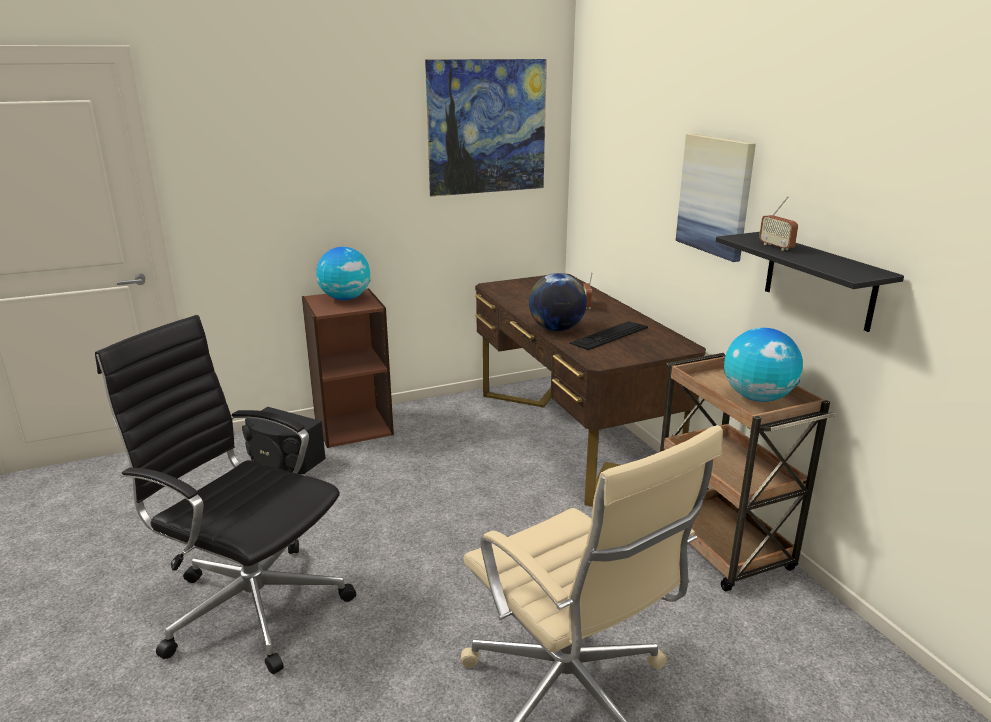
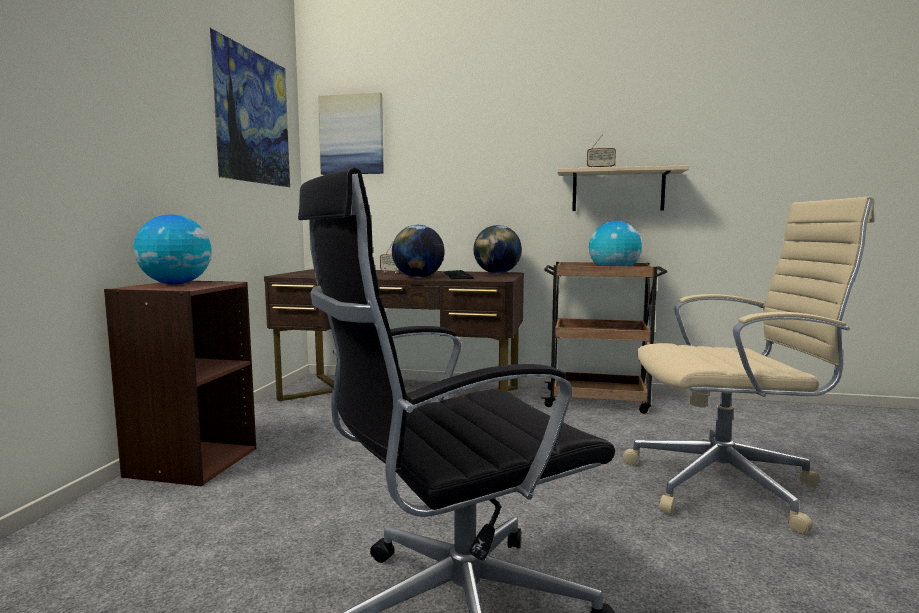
camera: 55 degrees left, 15 degrees down
(284, 460) = (167, 518): black speaker -> none
(664, 344) = (497, 273): none -> globe
(715, 195) = (508, 157): picture -> picture (352, 135)
(819, 280) = (618, 191): black shelf -> beige shelf

